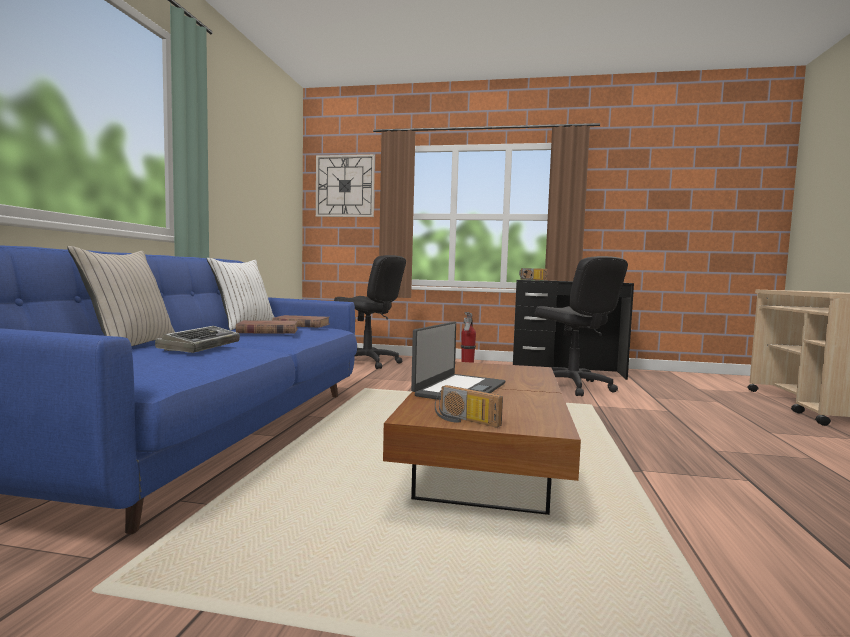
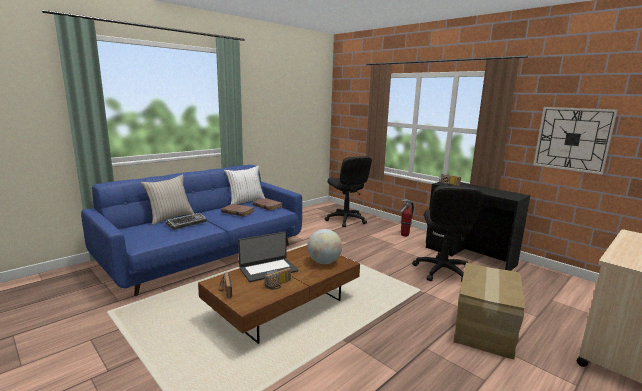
camera: 35 degrees right, 10 degrees up
(345, 186) = (352, 100): wall clock -> wall clock (572, 139)
(509, 372) = (324, 262): none -> globe
(522, 399) = (278, 285): none -> radio
(713, 420) = (485, 329): none -> cardboard box

